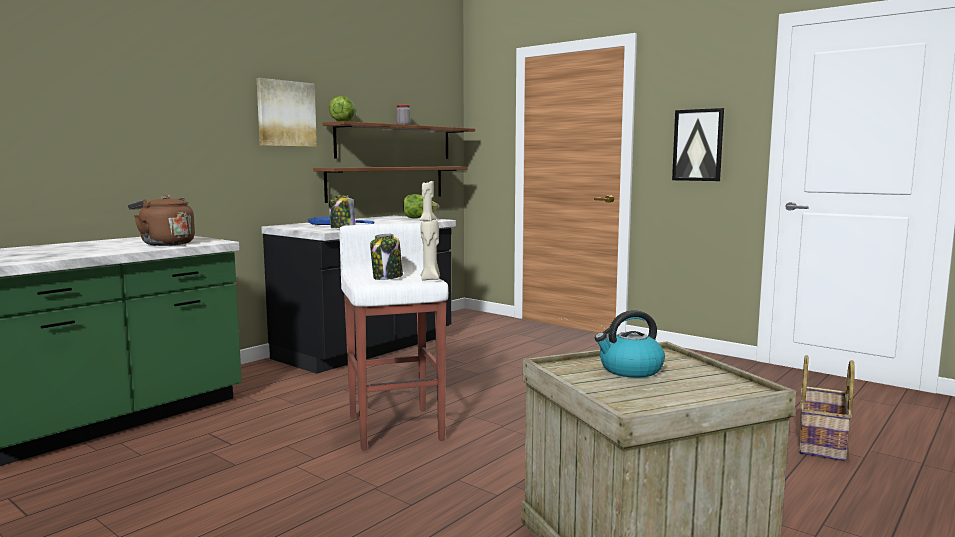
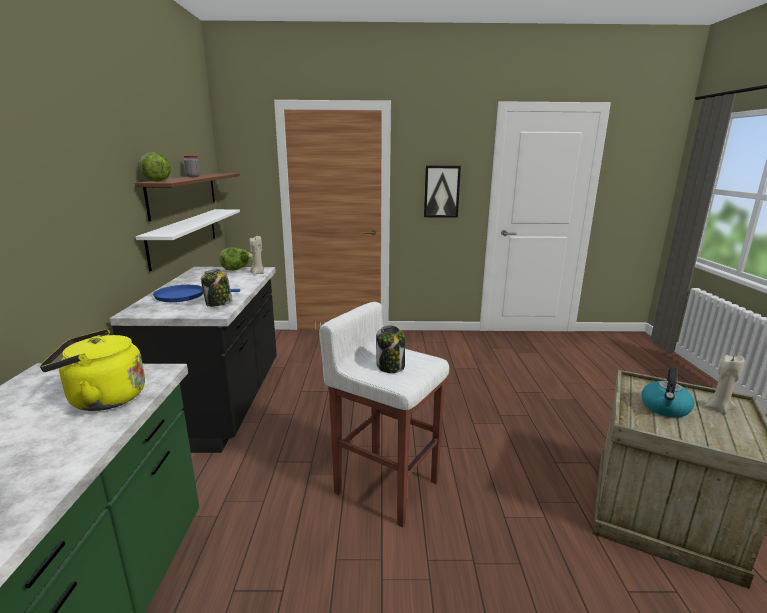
camera: 40 degrees left, 10 degrees up
(165, 244) = (102, 399): brown kettle -> yellow kettle
(286, 113) = (105, 178): picture -> none
(387, 183) = (184, 236): brown shelf -> white shelf
(431, 279) = (426, 358): beige candle -> beige candle (718, 408)
(823, 444) = (595, 386): basket -> none

